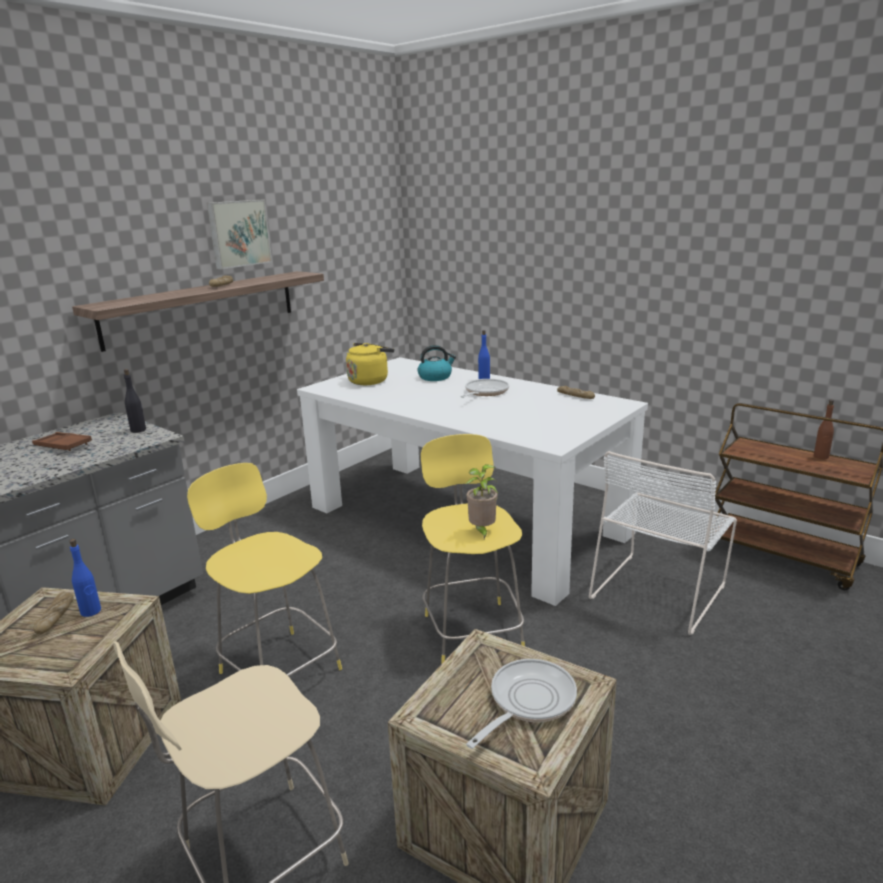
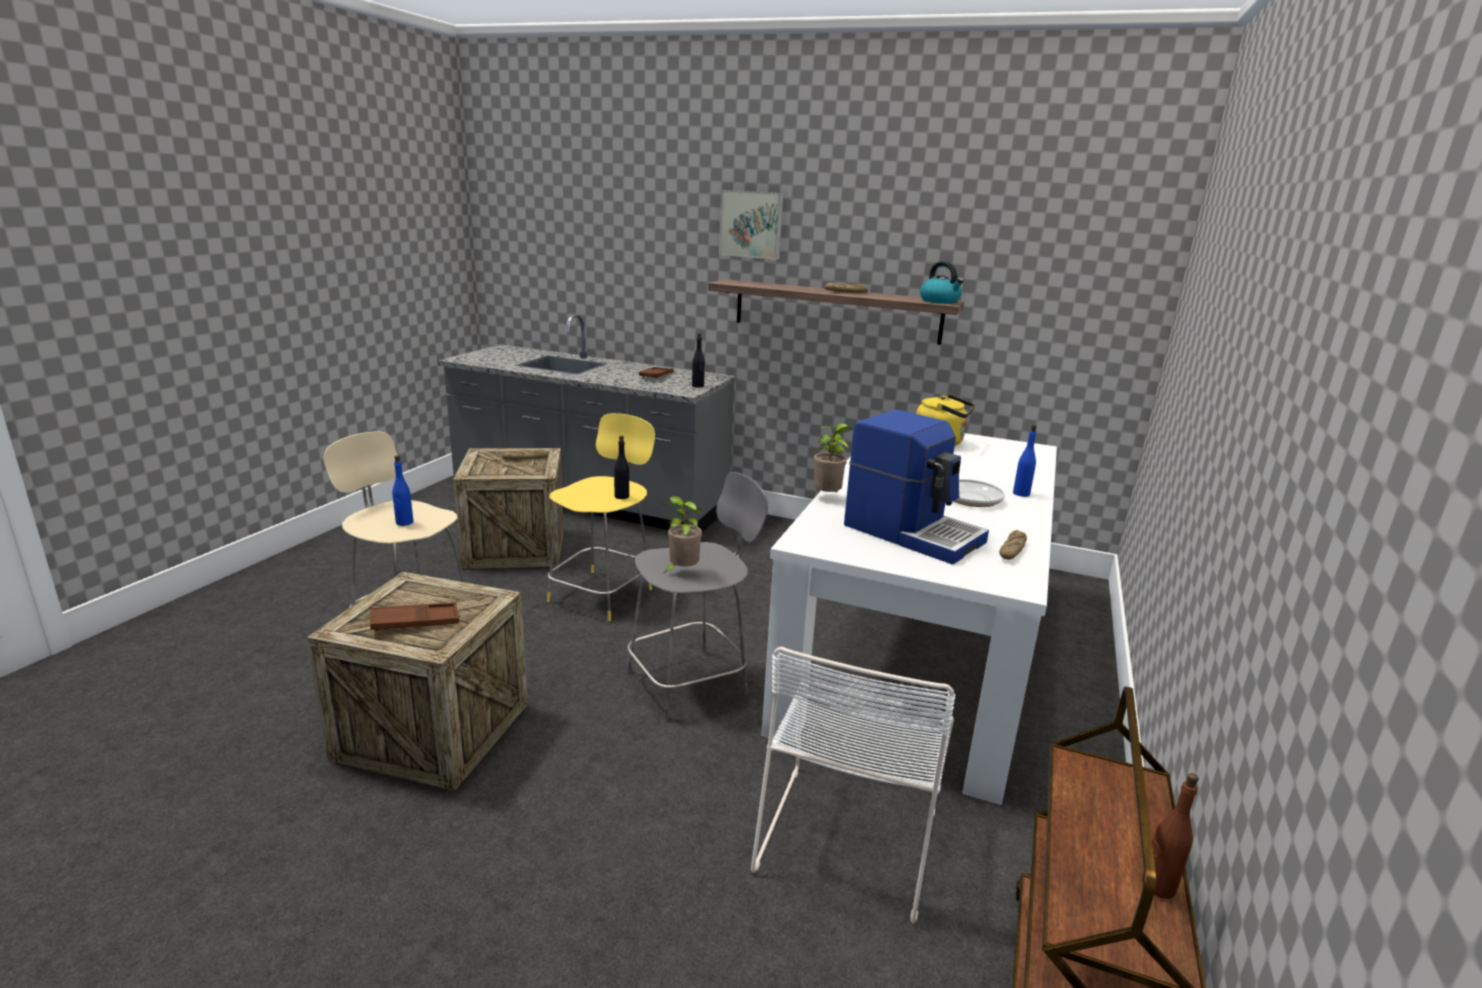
camera: 70 degrees right, 0 degrees up
(91, 611) = (532, 465): blue bottle -> blue bottle (404, 523)
(238, 233) = (897, 245): picture -> picture (751, 224)
(286, 546) = (622, 496): none -> black bottle
(435, 377) = (995, 469): kettle -> kettle (940, 301)
(468, 427) = (828, 497): none -> potted plant
(472, 630) = (691, 681): yellow stool -> grey stool
(527, 701) = (415, 622): frying pan -> brown tray
(543, 414) = (913, 533): none -> coffee machine
(659, 589) = (849, 832): white chair -> white chair turned 90 degrees counterclockwise

